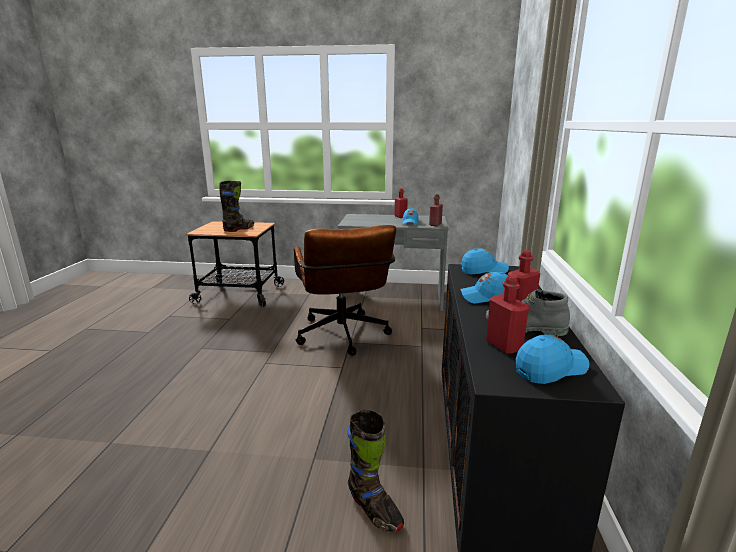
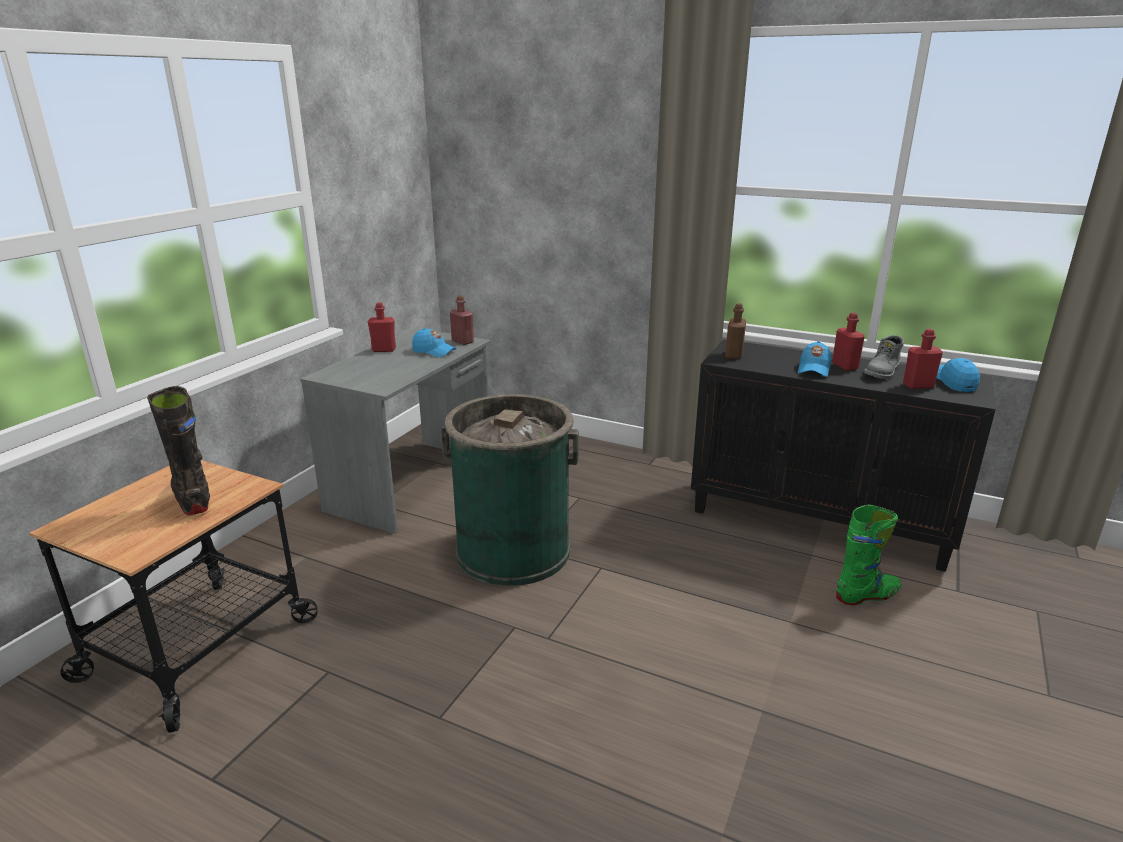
camera: 70 degrees left, 5 degrees up
(343, 337) = (513, 551): brown office chair -> green trash can
(374, 509) = (867, 595): black boot -> green boot
(484, 271) = (733, 355): blue cap -> brown bottle

